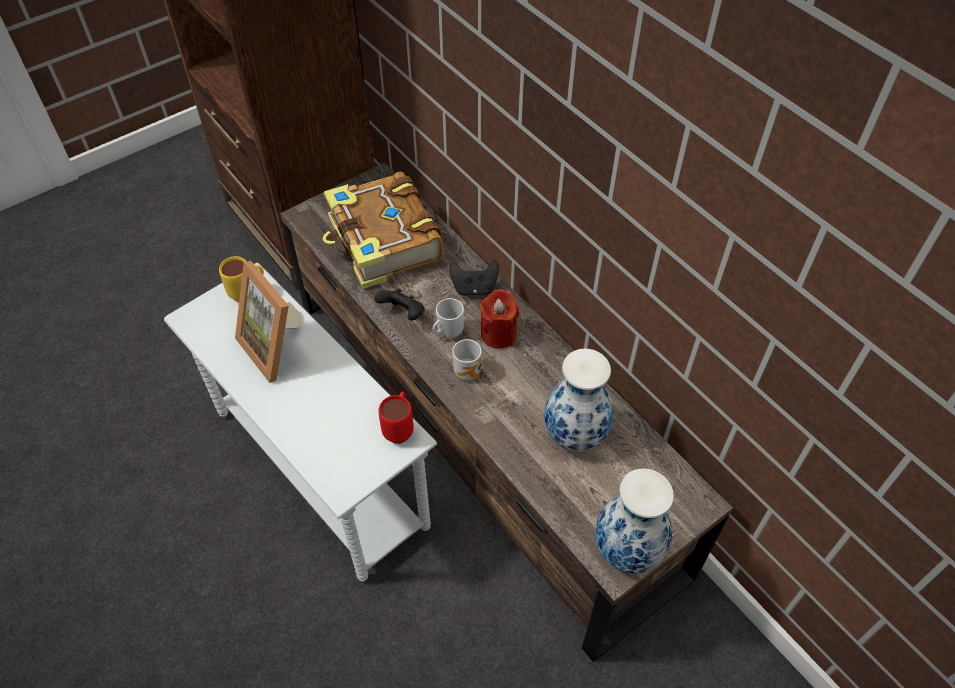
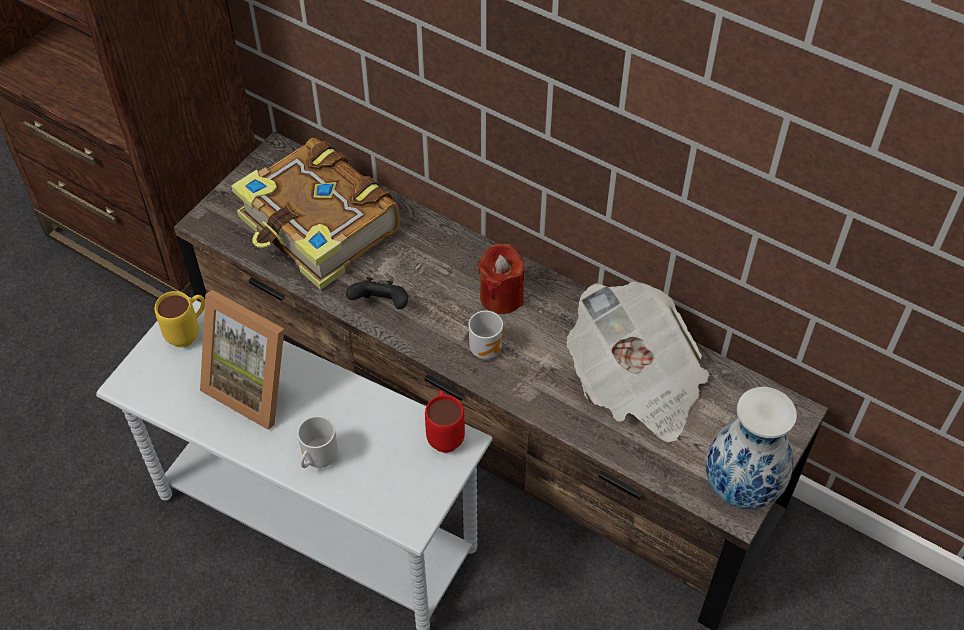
camera: 20 degrees left, 0 degrees up
(448, 331) = (442, 310): mug -> mug (318, 458)
(474, 288) = (450, 252): black game controller -> none
(576, 435) = (635, 383): vase -> newspaper

